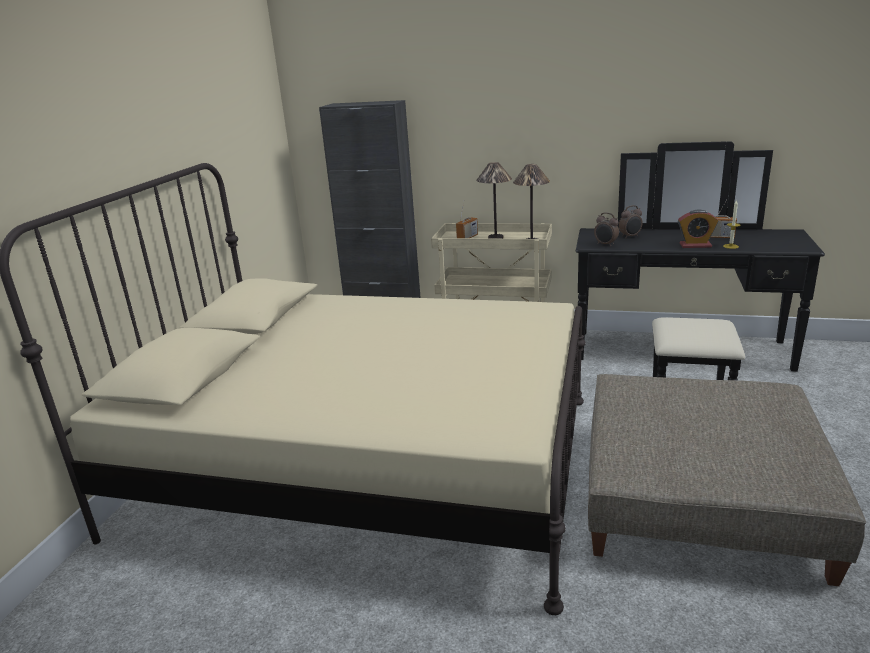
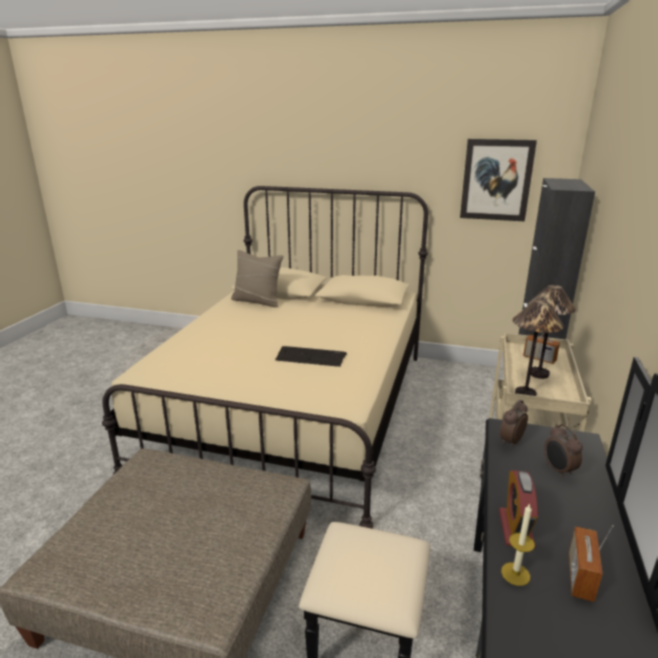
camera: 90 degrees right, 0 degrees up
(229, 388) = (257, 301): none -> beige pillow
(246, 127) = (496, 180): none -> picture
(448, 331) = (310, 357): none -> keyboard

